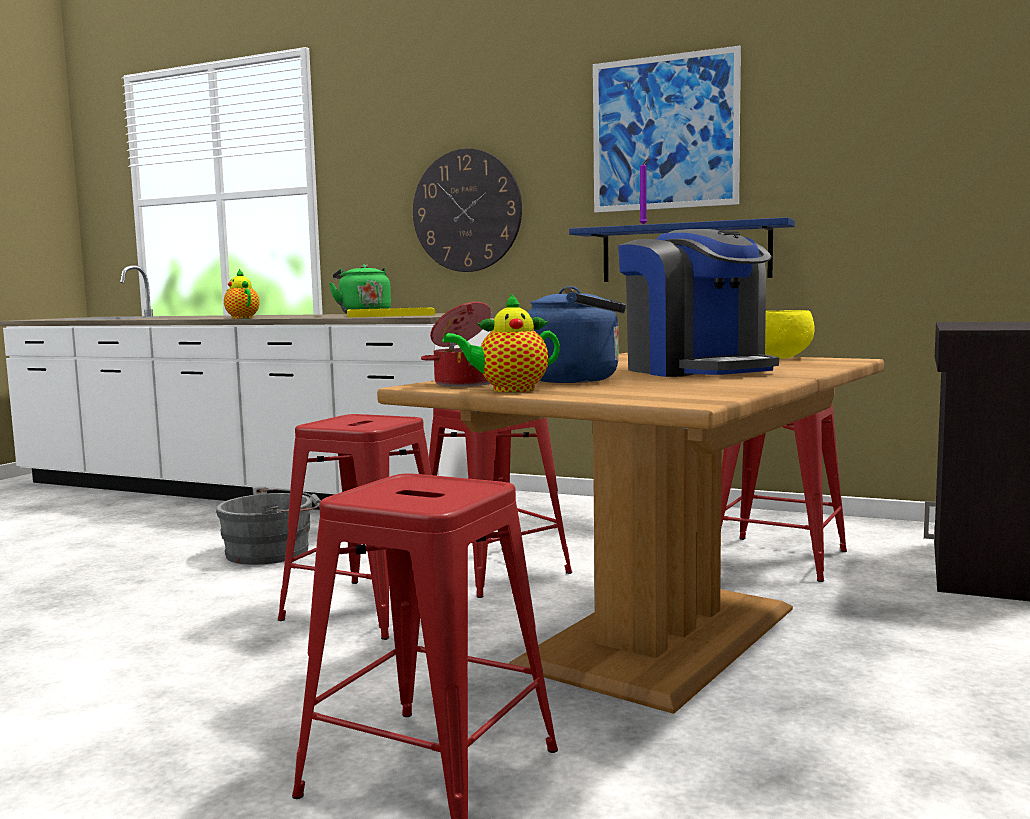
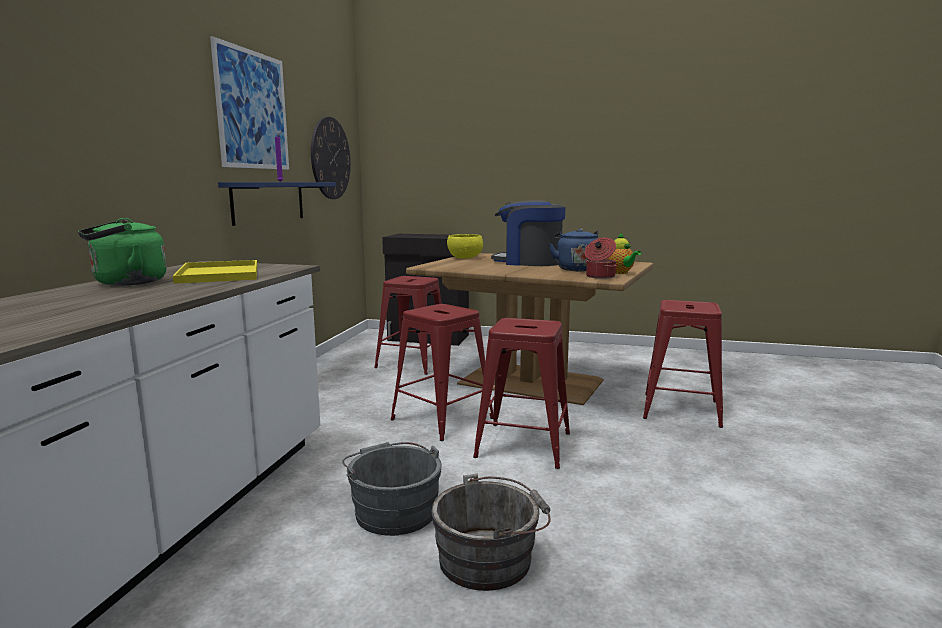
camera: 100 degrees left, 5 degrees up
(147, 580) = (490, 559): none -> grey bucket
(241, 318) = (115, 312): teapot -> none
(466, 211) = (122, 153): wall clock -> wall clock (330, 158)
(696, 370) = (528, 262): coffee machine -> coffee machine turned 120 degrees counterclockwise

